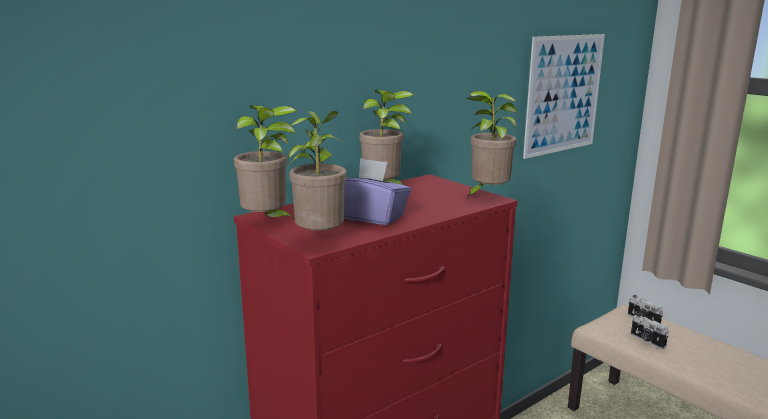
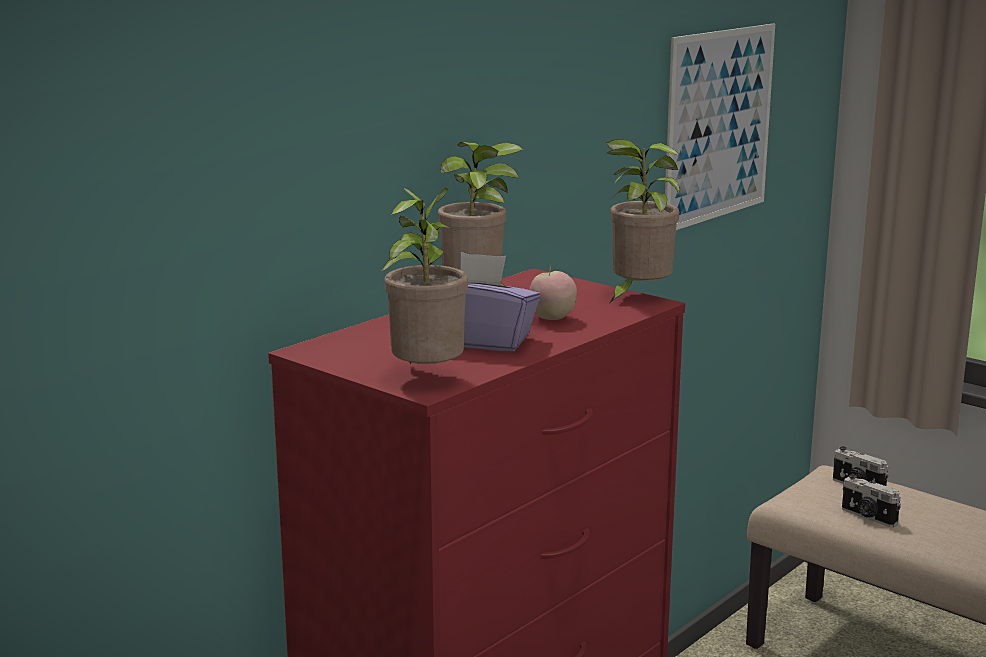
camera: 10 degrees left, 0 degrees up
(267, 223) = (330, 359): potted plant -> none
(425, 205) = (552, 318): none -> apple

